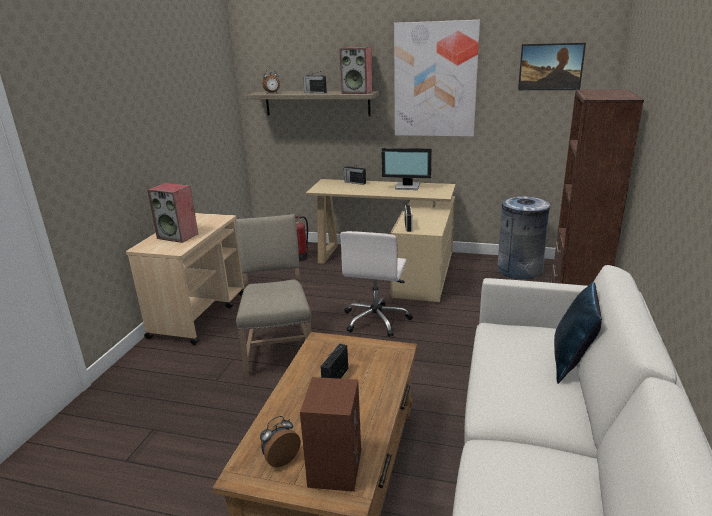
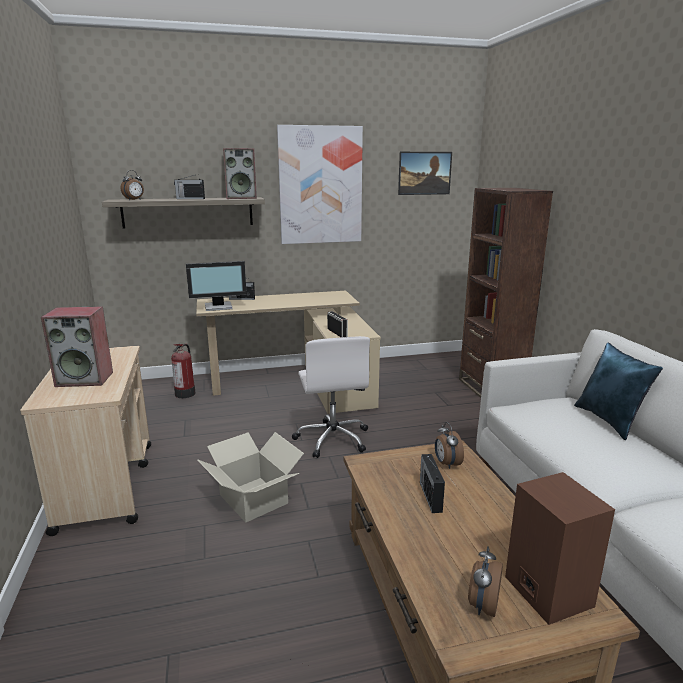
camera: 30 degrees left, 5 degrees down
(279, 350) = (254, 498): beige chair -> cardboard box
(378, 358) = (446, 464): none -> alarm clock
(407, 187) = (303, 297): monitor -> monitor (219, 307)
(519, 270) = (417, 366): grey trash can -> none

